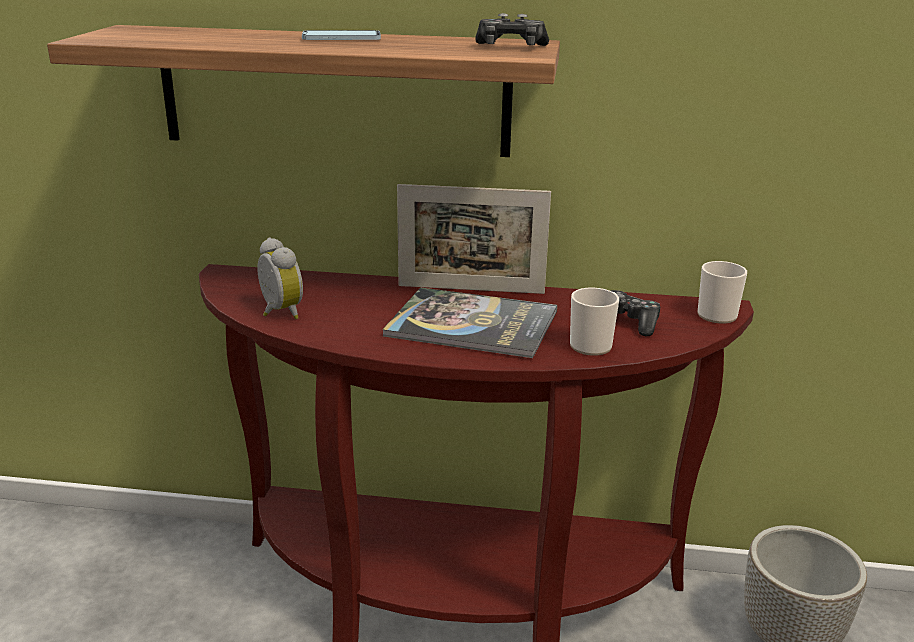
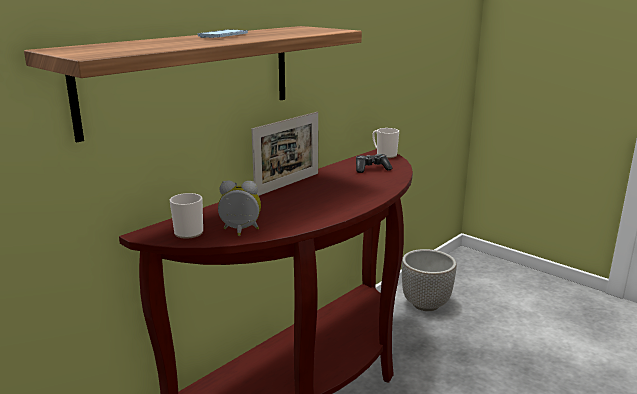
camera: 55 degrees left, 5 degrees down
(472, 324) = (329, 194): book -> none
(511, 47) = (310, 29): game controller -> none
(594, 344) = (384, 180): mug -> mug (189, 231)

